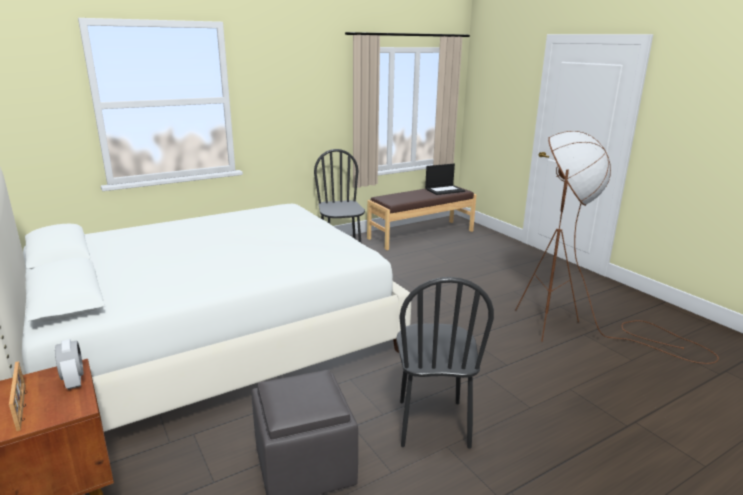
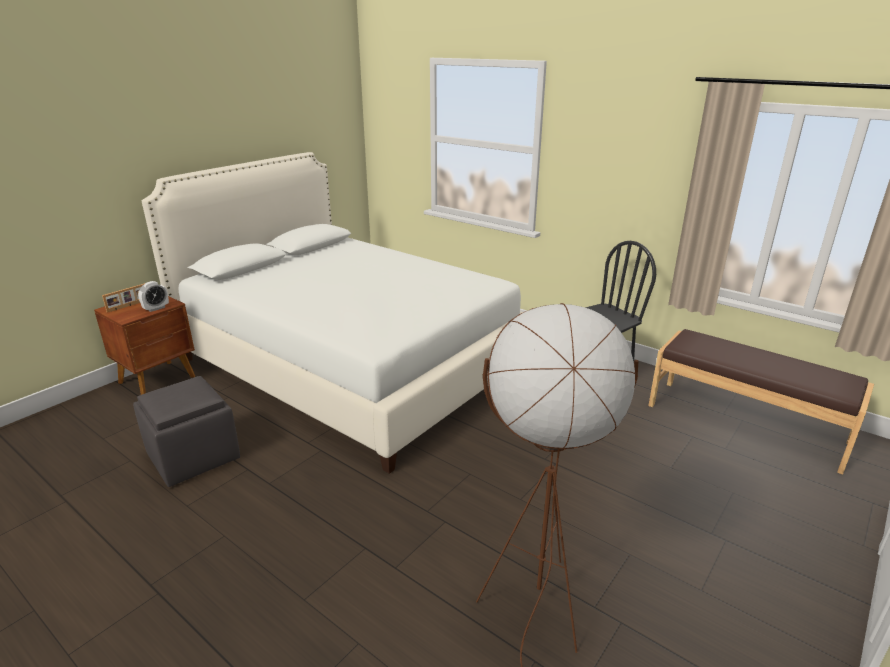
camera: 70 degrees right, 5 degrees up
(432, 423) = (259, 519): black chair -> none
(445, 190) = (816, 376): laptop -> none

